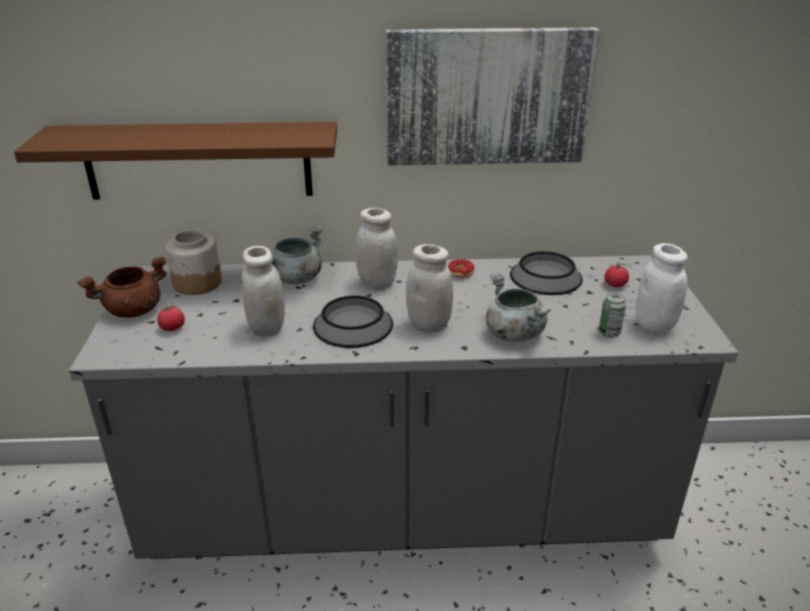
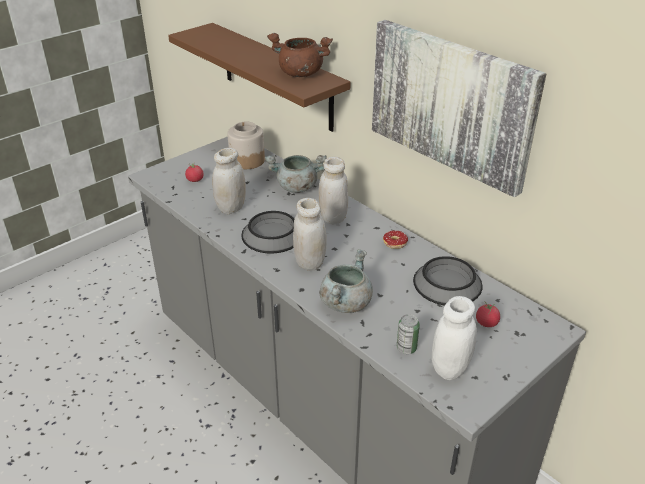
camera: 50 degrees right, 5 degrees up
(133, 311) = (196, 159): brown cooking pot -> brown cooking pot (299, 73)

